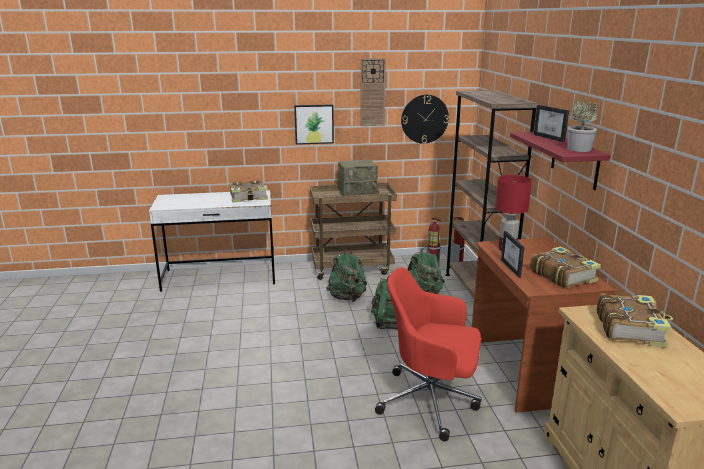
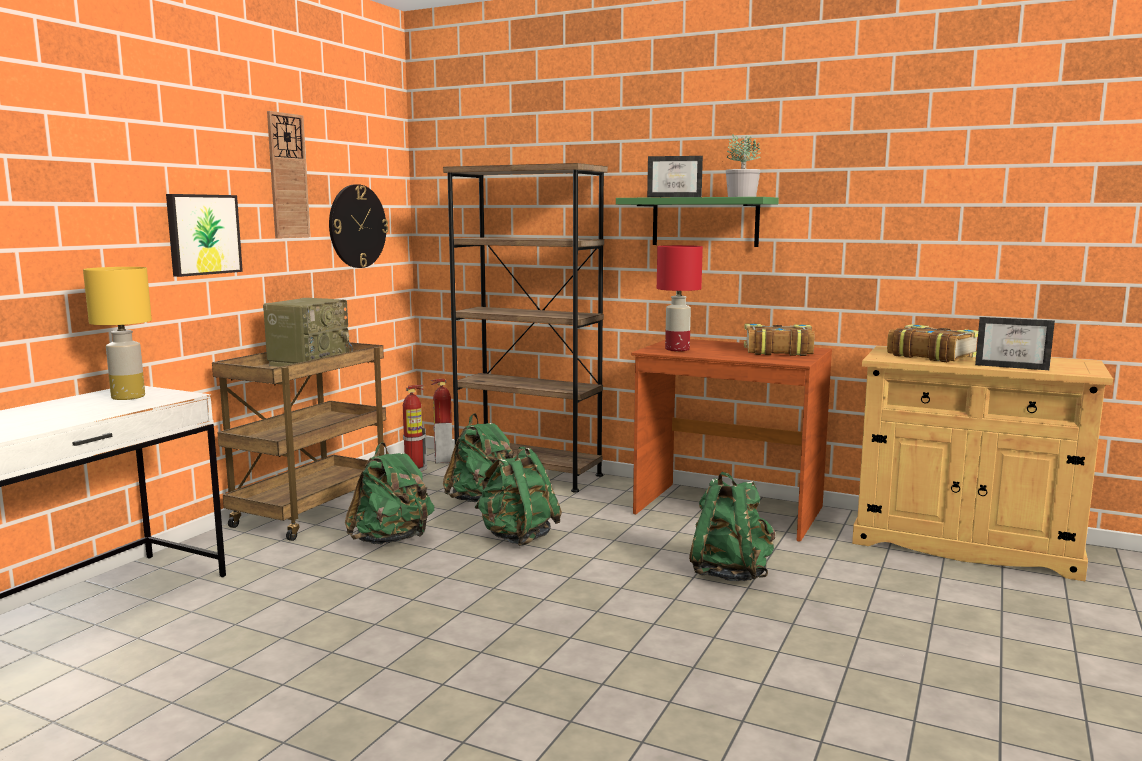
camera: 55 degrees left, 10 degrees down
(249, 197) = (128, 397): book -> yellow table lamp
(431, 401) = (730, 573): red office chair -> green backpack
(515, 268) = (733, 356): picture frame -> picture frame (1013, 366)
(575, 160) = (705, 222): red shelf -> green shelf

